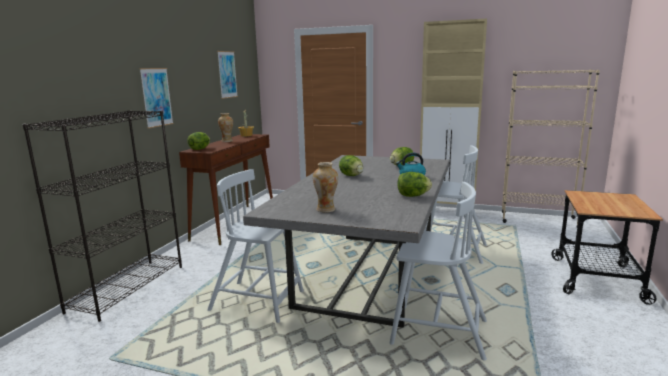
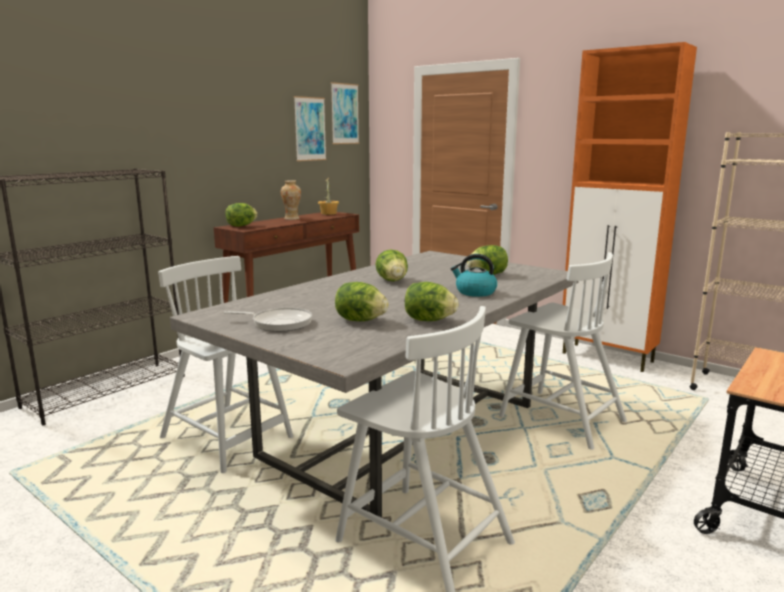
camera: 20 degrees right, 0 degrees up
(156, 97) = (184, 154): picture -> picture (344, 114)
(326, 209) = (278, 323): vase -> frying pan
(373, 201) = (360, 320): none -> lettuce
(447, 211) = (608, 357): beige cabinet -> orange cabinet

